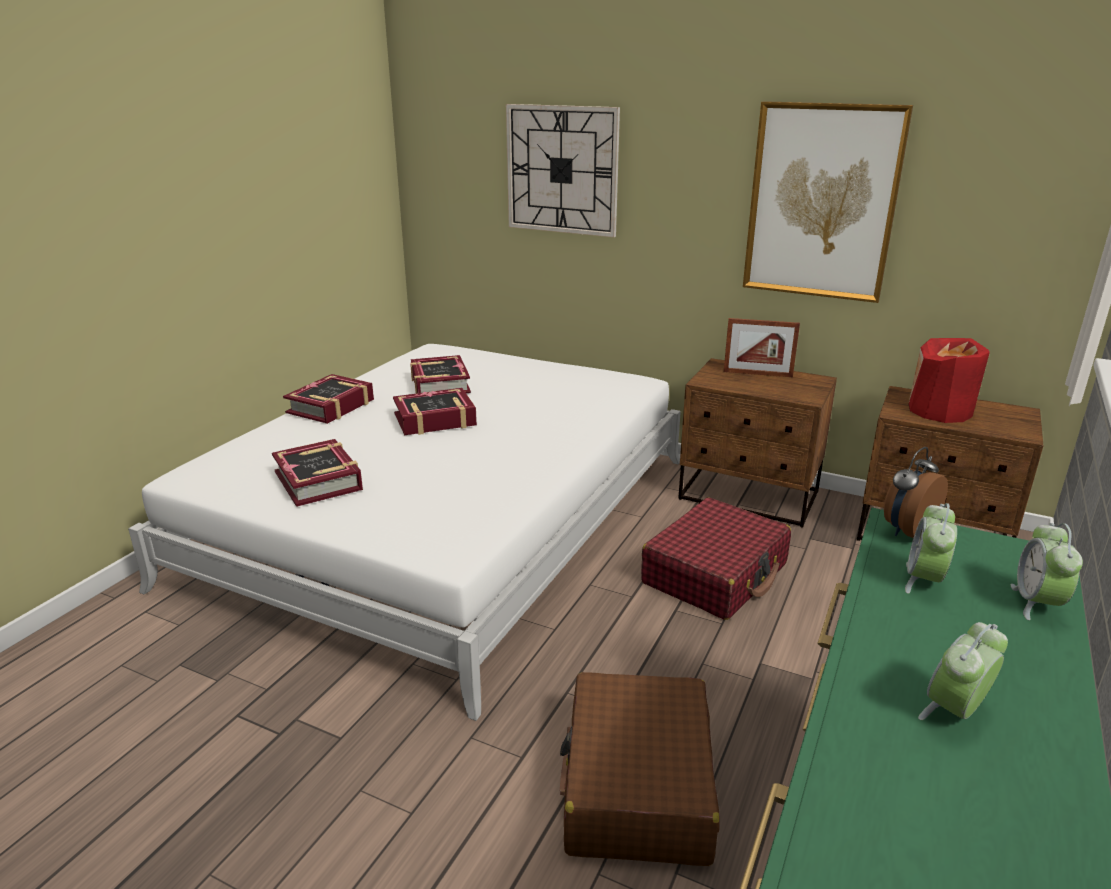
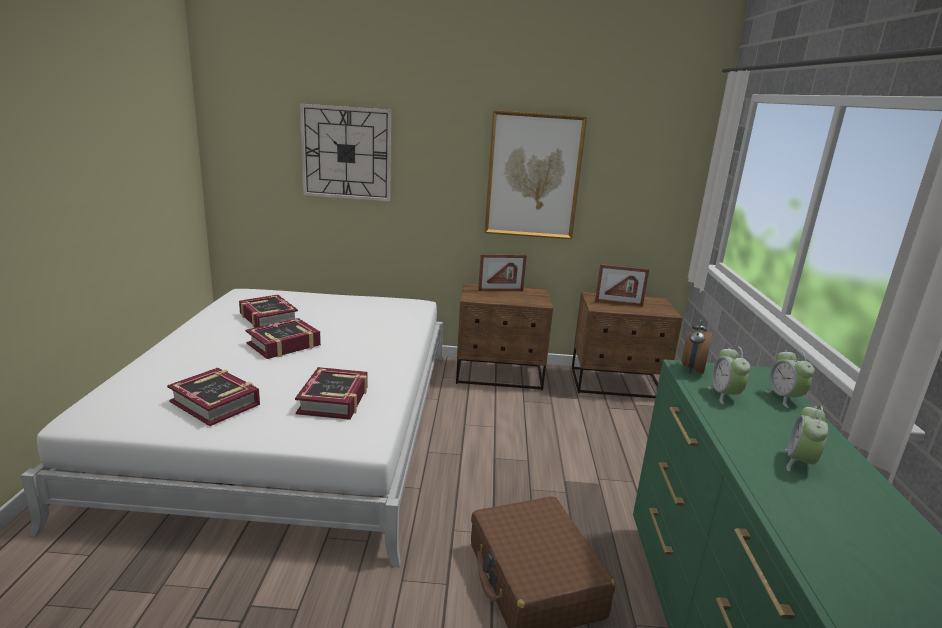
camera: 25 degrees left, 5 degrees down
(331, 406) = (185, 344): book -> book (334, 400)
(715, 574) = (506, 429): red suitcase -> none
(940, 410) = (618, 303): red vase -> picture frame

